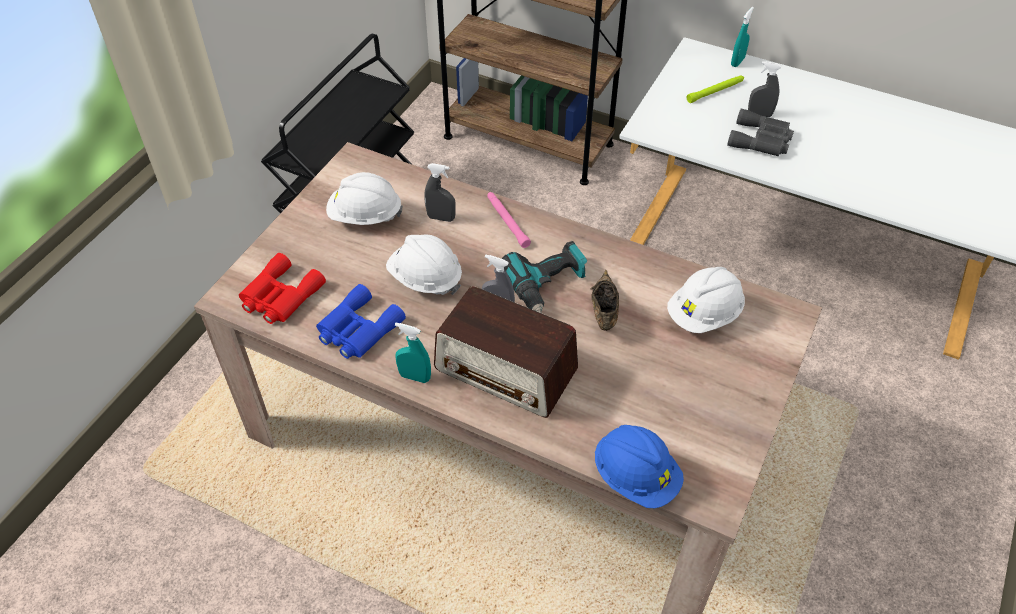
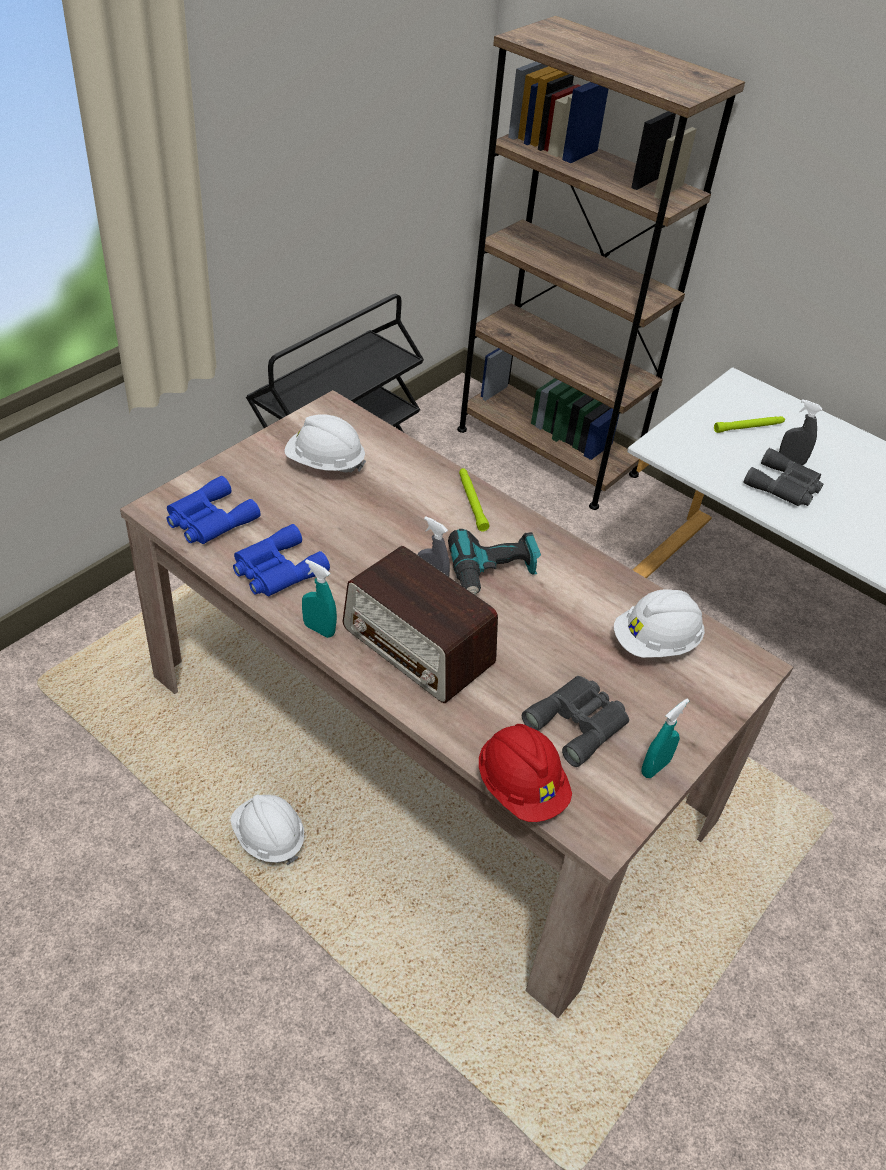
camera: 10 degrees right, 5 degrees down
(279, 297) = (208, 520): red binoculars -> blue binoculars
(425, 278) = (365, 537): white hard hat -> white hard hat (268, 837)
(441, 218) = (403, 483): grey spray bottle -> none
(507, 221) = (472, 501): pink flashlight -> green flashlight
(604, 312) = (544, 614): brown shoe -> none
(635, 477) = (521, 788): blue hard hat -> red hard hat
(664, 405) = (579, 723): none -> grey binoculars
(737, 62) = (783, 403): turquoise spray bottle -> turquoise spray bottle (655, 767)

